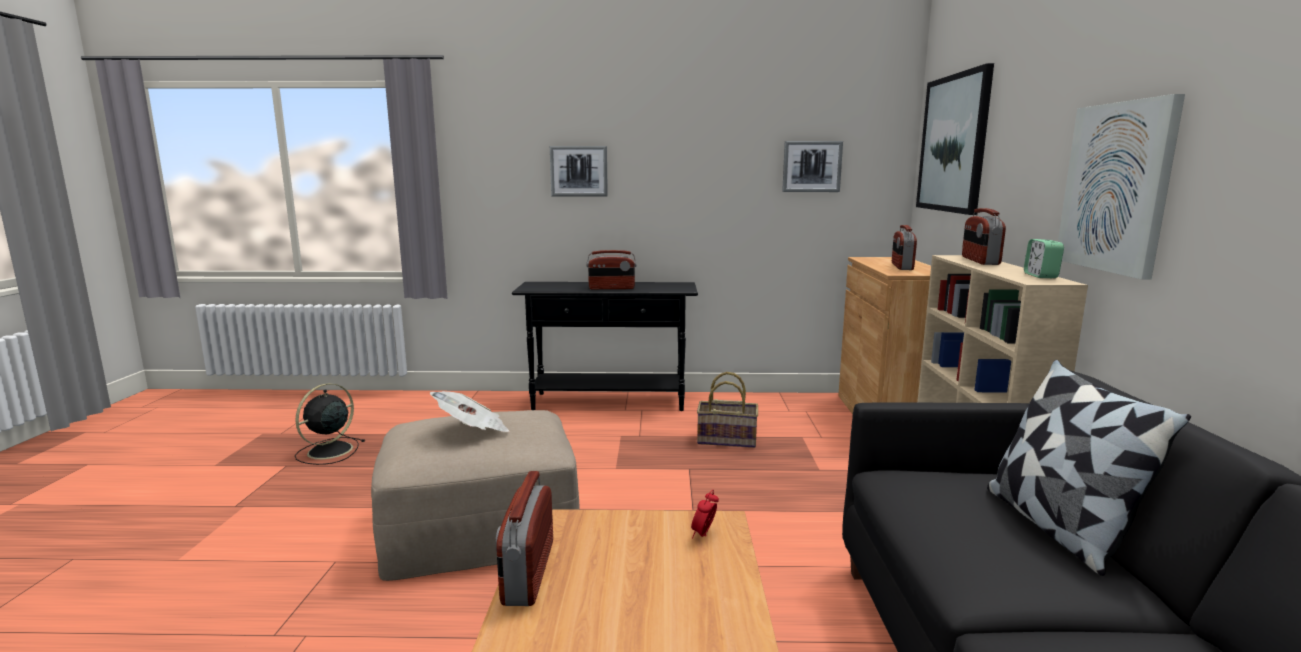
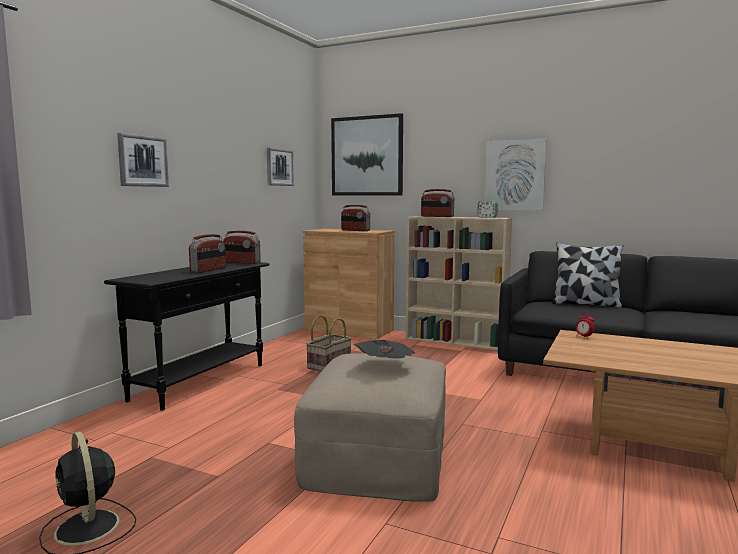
camera: 65 degrees left, 5 degrees down
(527, 573) = (617, 364): radio -> radio (241, 262)

